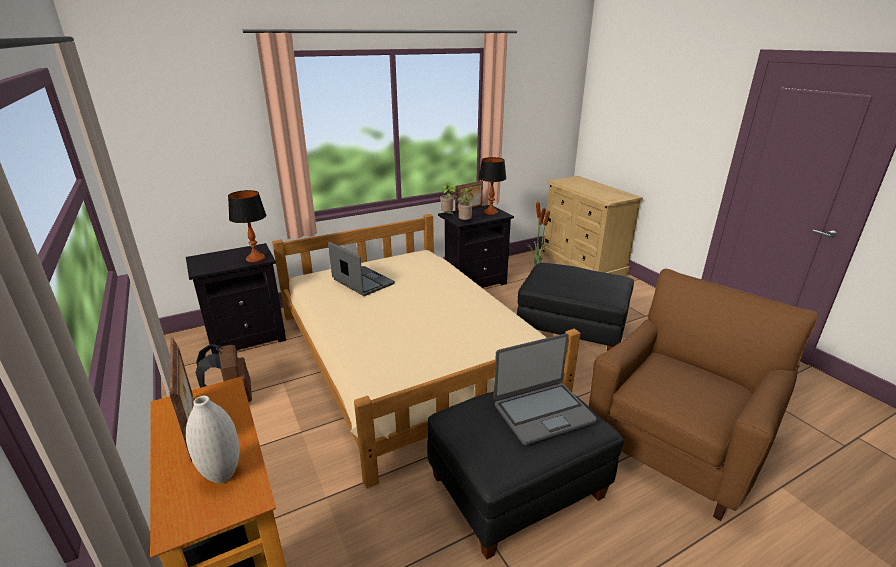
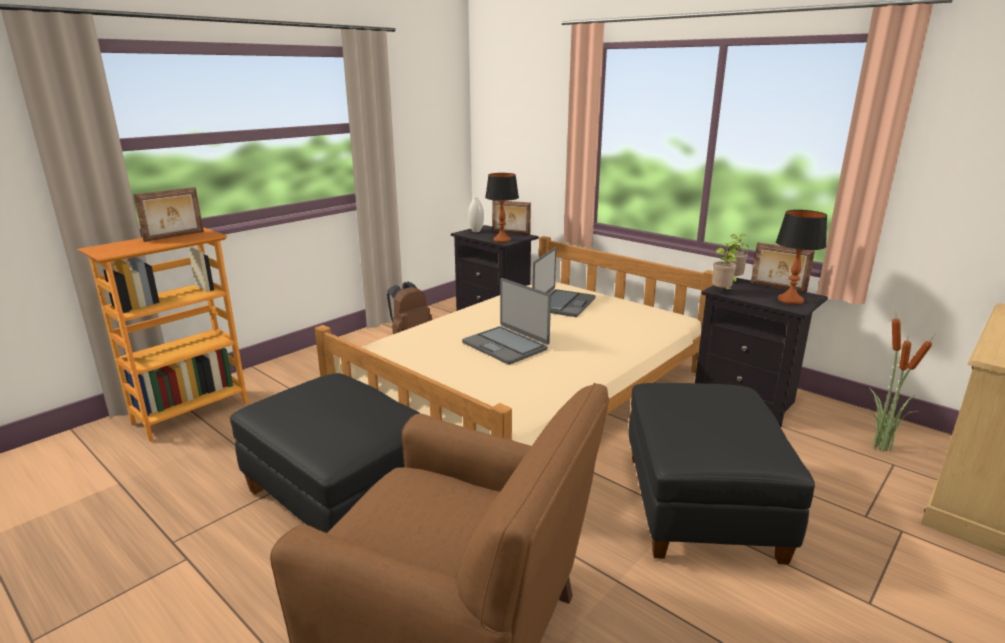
camera: 70 degrees right, 5 degrees down
(222, 475) = (129, 247): white vase -> white vase (476, 231)
(238, 251) = (511, 233): none -> picture frame
(542, 412) = (344, 417): laptop -> laptop (506, 346)

